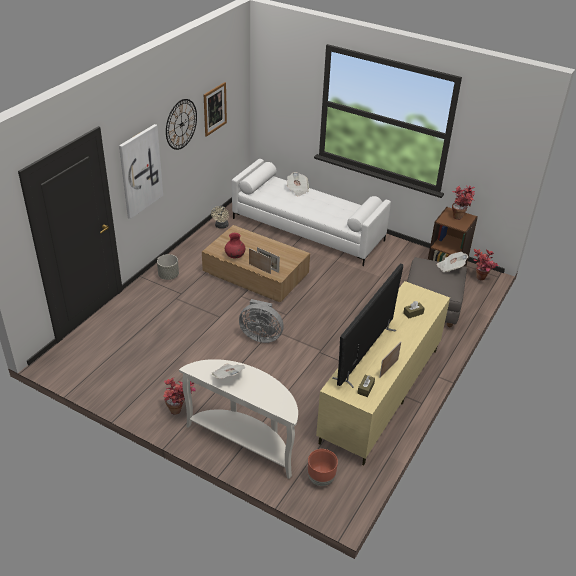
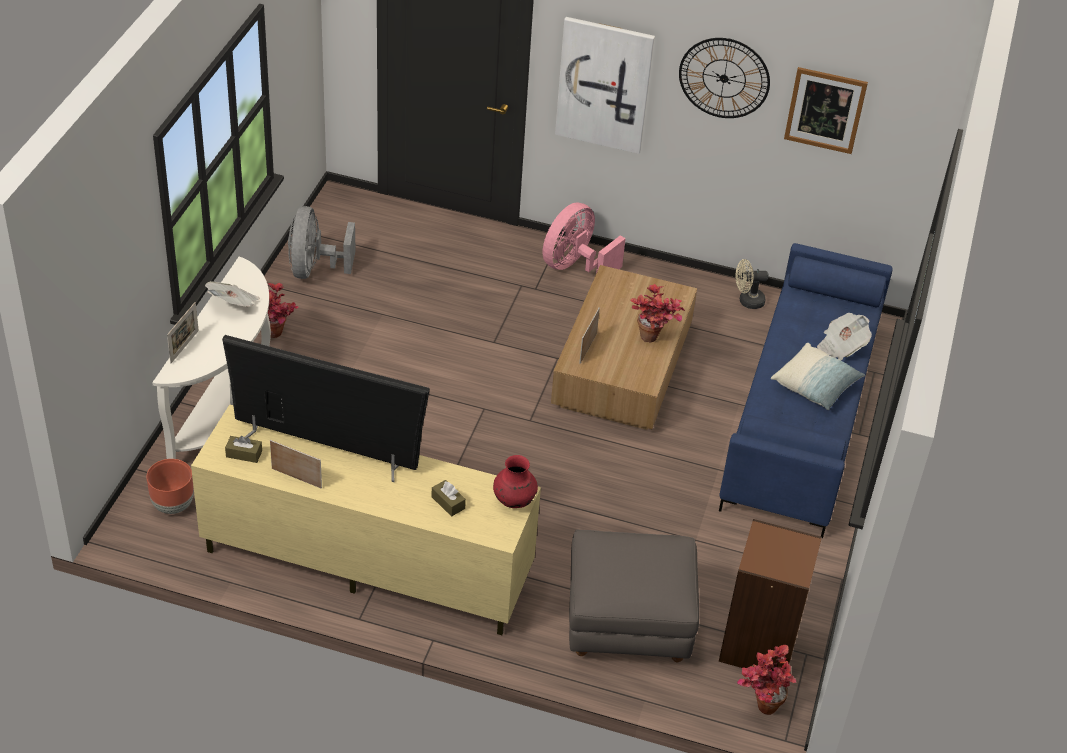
camera: 75 degrees right, 5 degrees up
(168, 276) = (575, 266): grey planter -> pink fan
(235, 256) = (603, 305): red vase -> red vase (514, 500)
(259, 269) = (580, 339): picture frame -> picture frame (184, 346)
(261, 336) = (464, 397): grey fan -> grey fan (314, 269)
(308, 229) = (801, 418): white sofa -> blue sofa
(321, 202) = (815, 385): none -> pillow
(450, 267) = (666, 587): newspaper -> none
(460, 216) = (792, 559): potted plant -> potted plant (653, 340)

